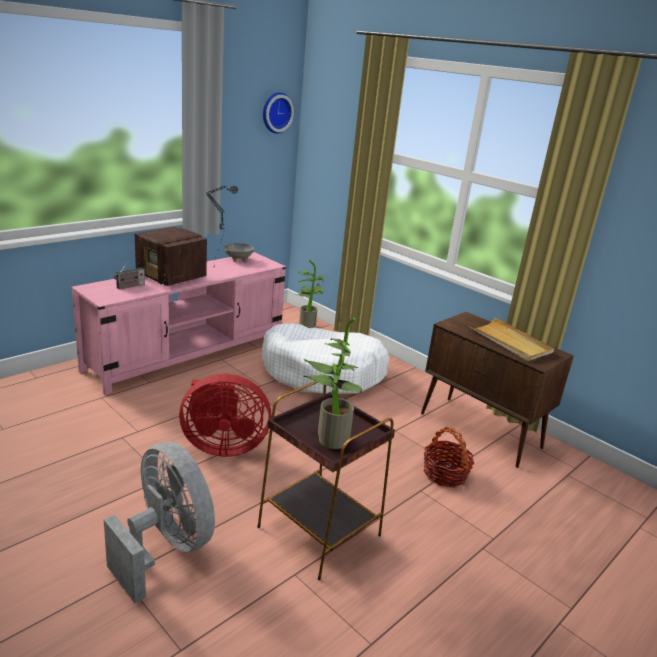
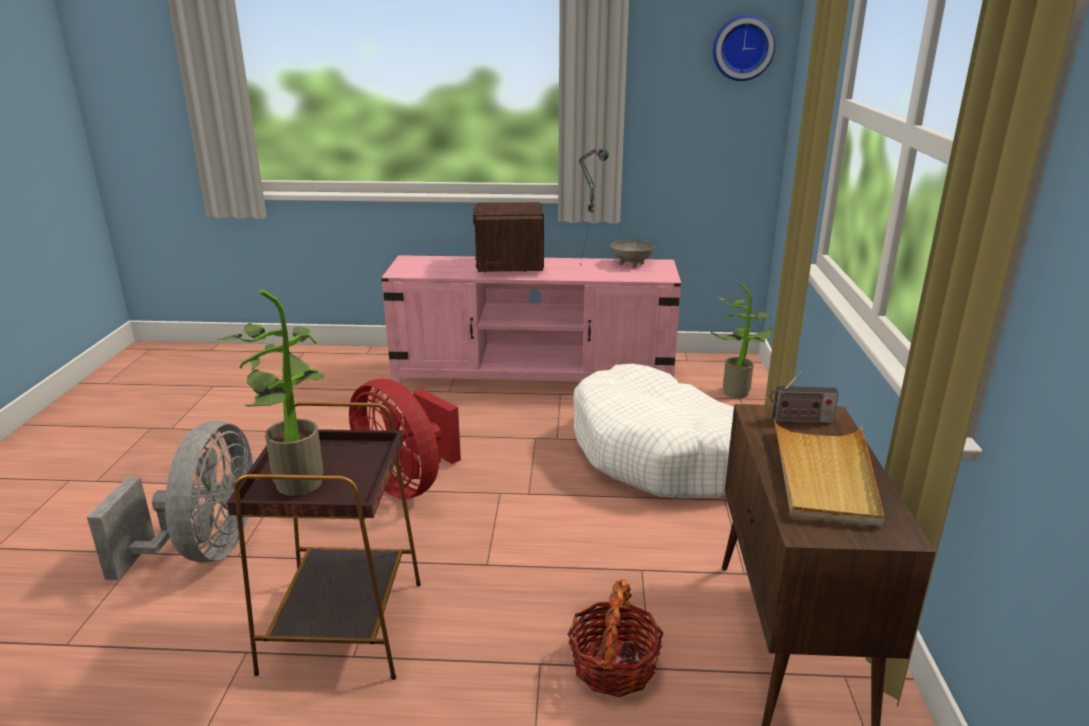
camera: 50 degrees right, 0 degrees up
(129, 286) = (448, 266): radio -> radio (799, 420)

